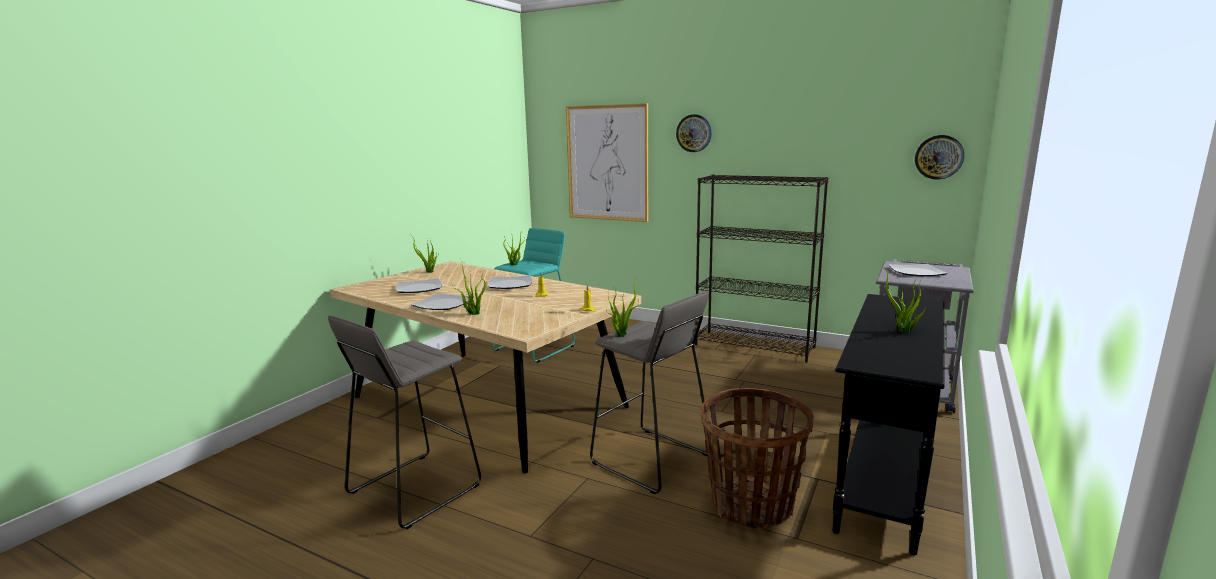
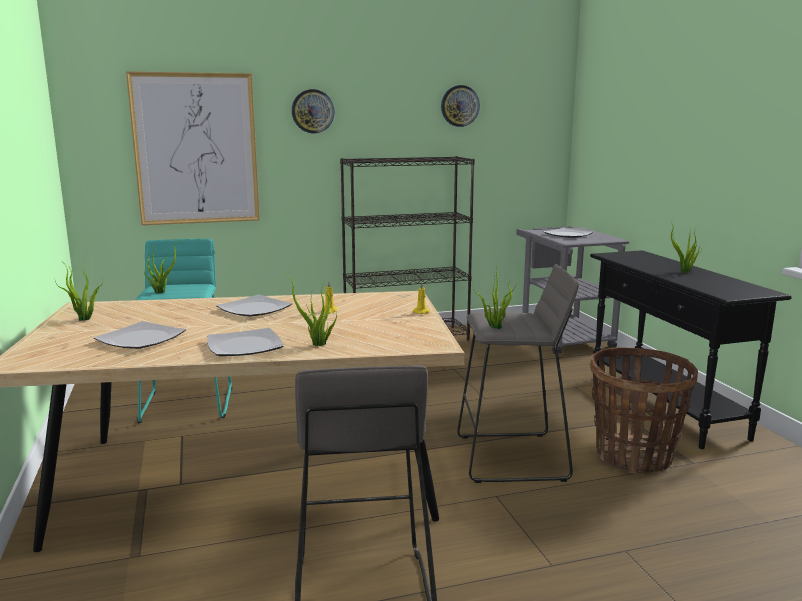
camera: 45 degrees left, 0 degrees up
(939, 157) = (540, 135): wall clock -> wall clock (459, 106)

